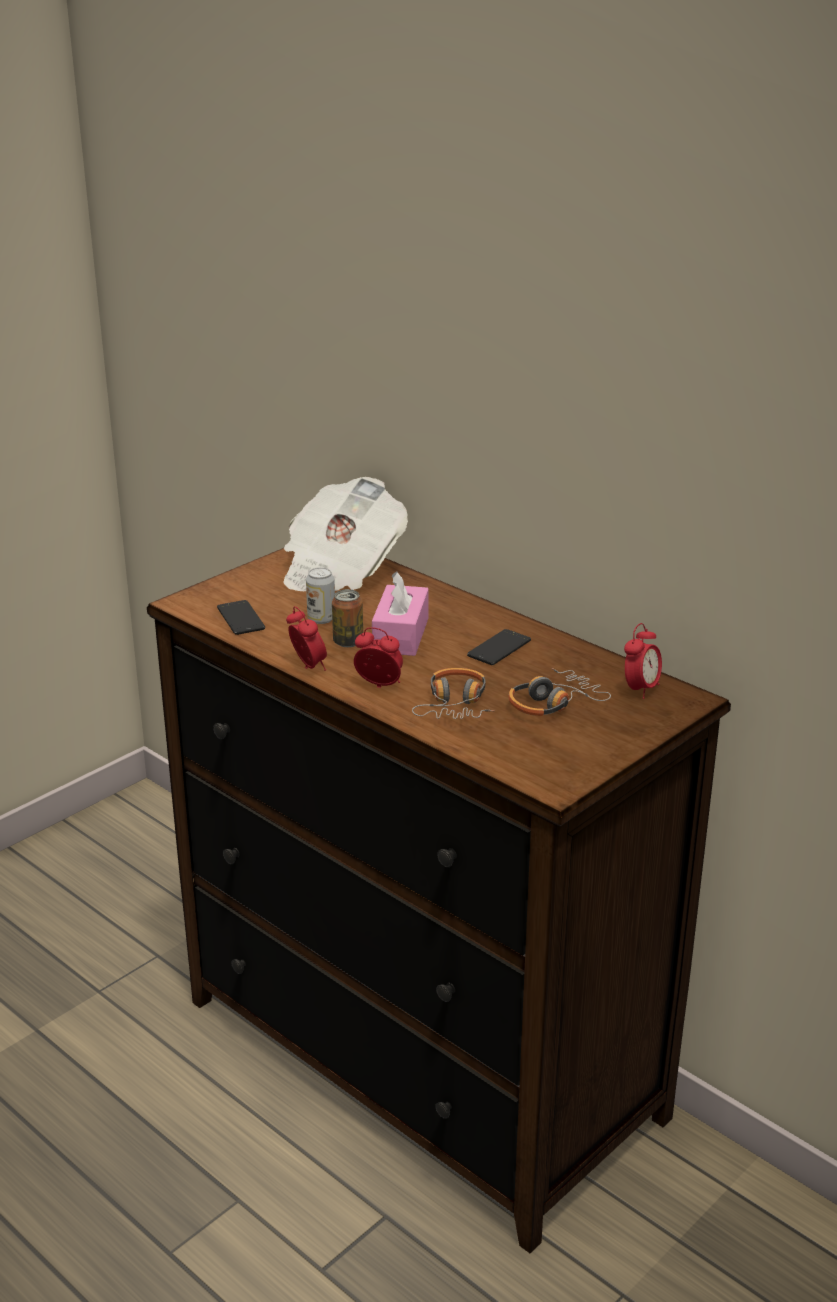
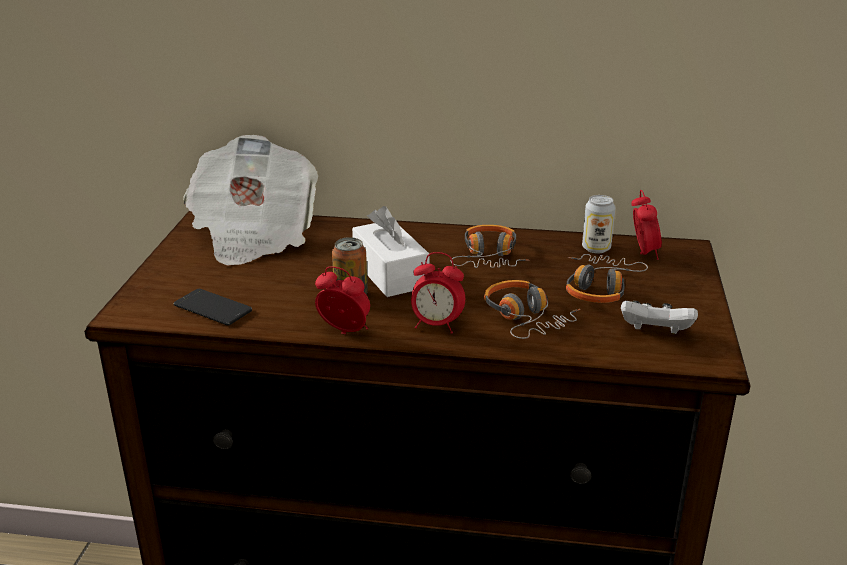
camera: 35 degrees left, 0 degrees up
(321, 619) = (296, 283): can -> can (596, 248)
(379, 686) = (436, 325): alarm clock -> alarm clock turned 150 degrees counterclockwise
(400, 635) = (390, 273): pink tissue box -> white tissue box
(499, 648) = (489, 257): phone -> headphones
(541, 752) = (655, 332): none -> white game controller

